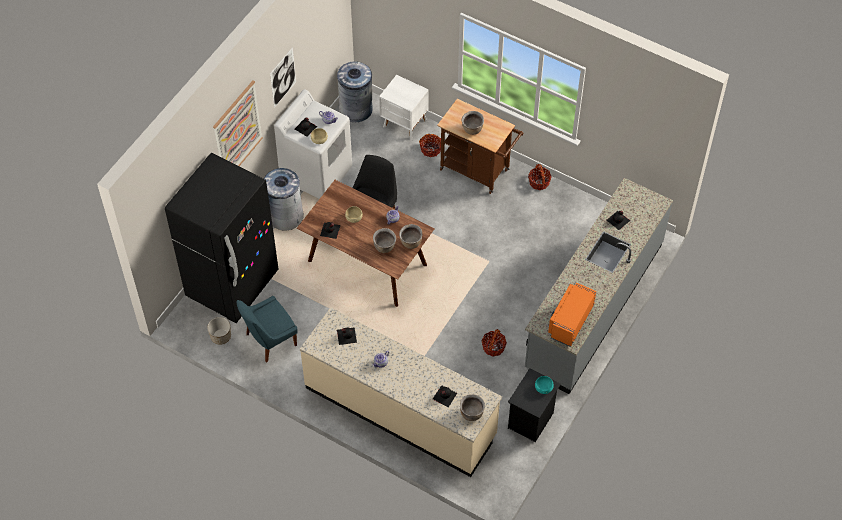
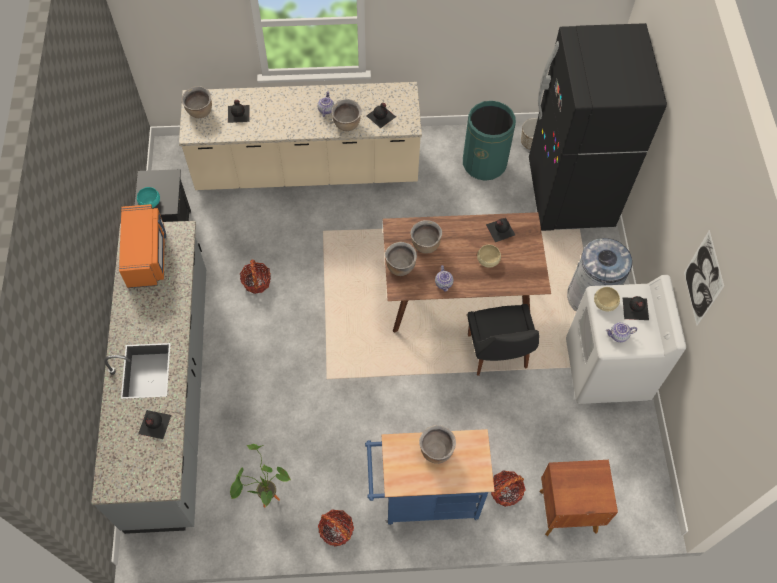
camera: 145 degrees right, 5 degrees up
(237, 132) = (676, 176): picture -> none
(269, 341) = (484, 163): blue chair -> green trash can
(356, 109) = (644, 492): grey trash can -> none
(375, 343) = (347, 124): none -> brown cooking pot
(405, 124) = (567, 510): white nightstand -> brown nightstand
(478, 171) = (423, 497): brown cart -> blue cart
(569, 219) = (265, 497): none -> potted plant

